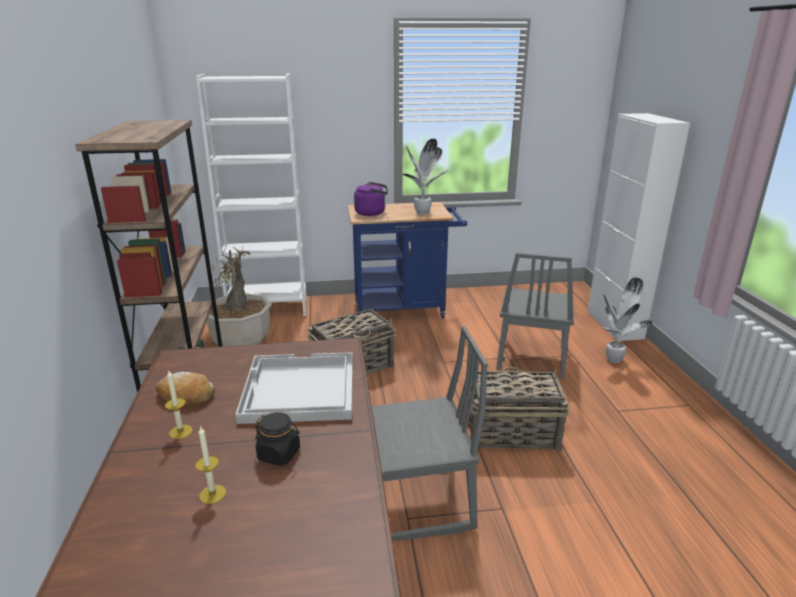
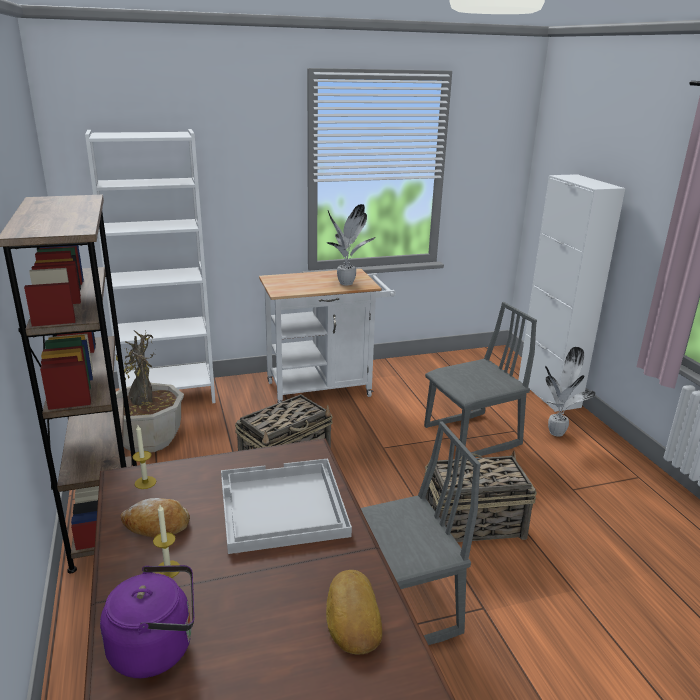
camera: 10 degrees left, 0 degrees up
(212, 494) = (233, 640): candle -> candle (145, 482)
(279, 454) = (288, 585): black jar -> none
(325, 486) = (351, 617): none -> bread
(372, 213) = (290, 284): purple kettle -> purple kettle (157, 647)
(405, 309) = (325, 388): blue cart -> white cart
(530, 358) = (472, 437): grey chair -> grey chair turned 120 degrees counterclockwise

